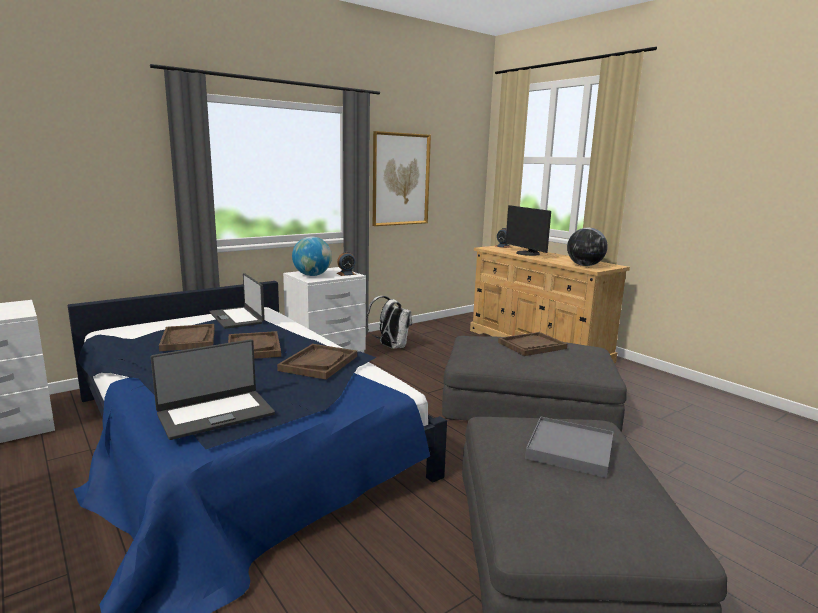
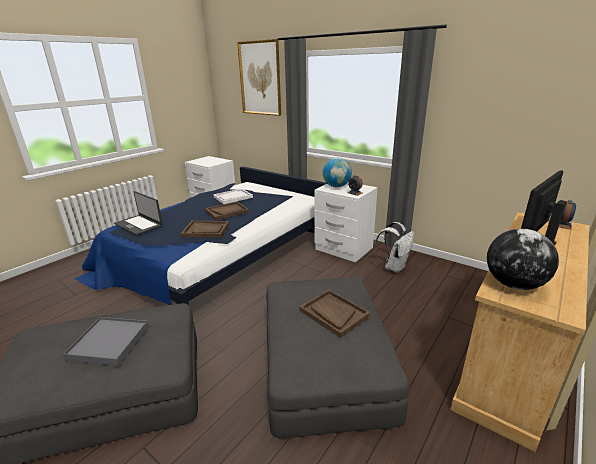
camera: 75 degrees right, 10 degrees up
(189, 339) = (233, 197): brown tray -> white tray
(237, 318) = (279, 197): laptop -> none
(400, 179) = (475, 118): picture -> picture (260, 78)

